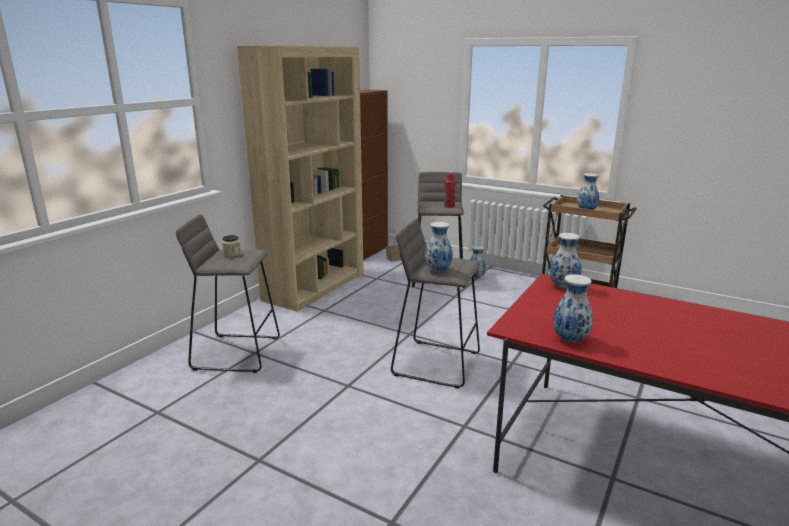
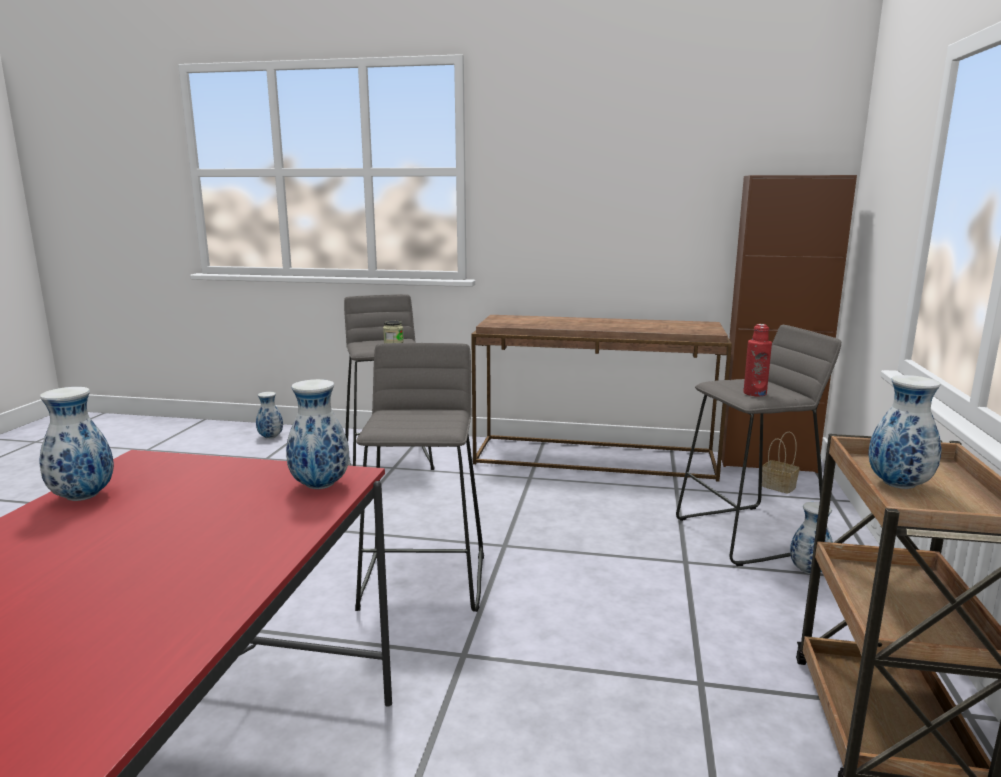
camera: 70 degrees right, 5 degrees down
(315, 286) = (596, 458): beige bookcase -> brown console table
(438, 270) = (391, 417): vase -> vase (270, 437)

